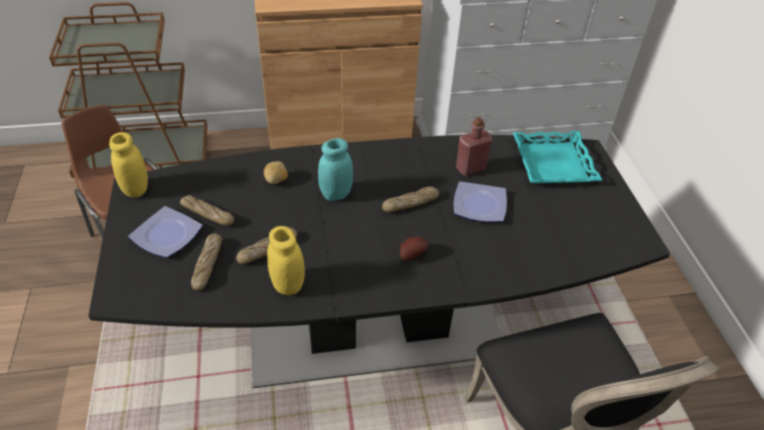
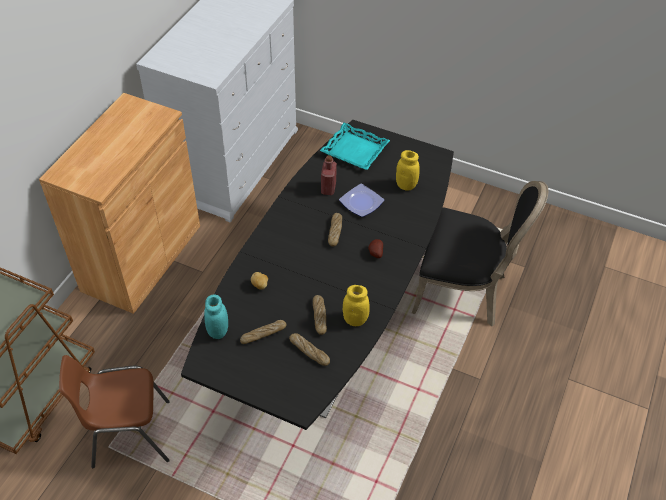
camera: 55 degrees left, 5 degrees up
(136, 189) = (204, 364): yellow jar -> yellow jar (406, 185)
(165, 235) = (265, 364): plate -> none
(336, 194) = (298, 262): turquoise jar -> turquoise jar (218, 331)

